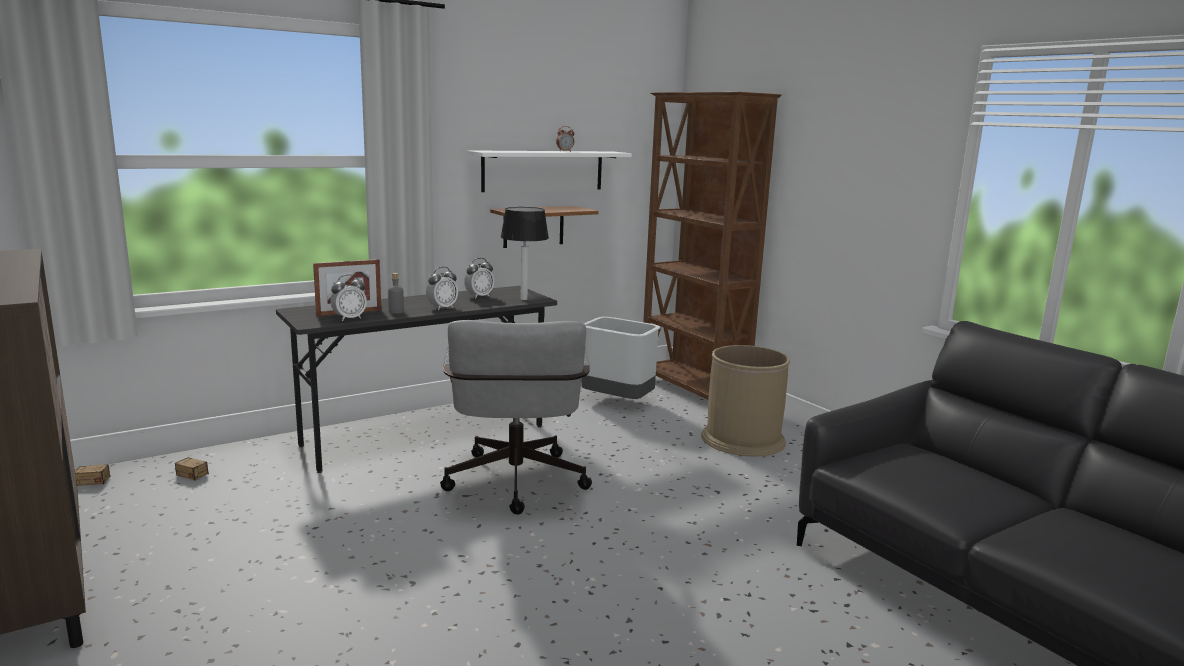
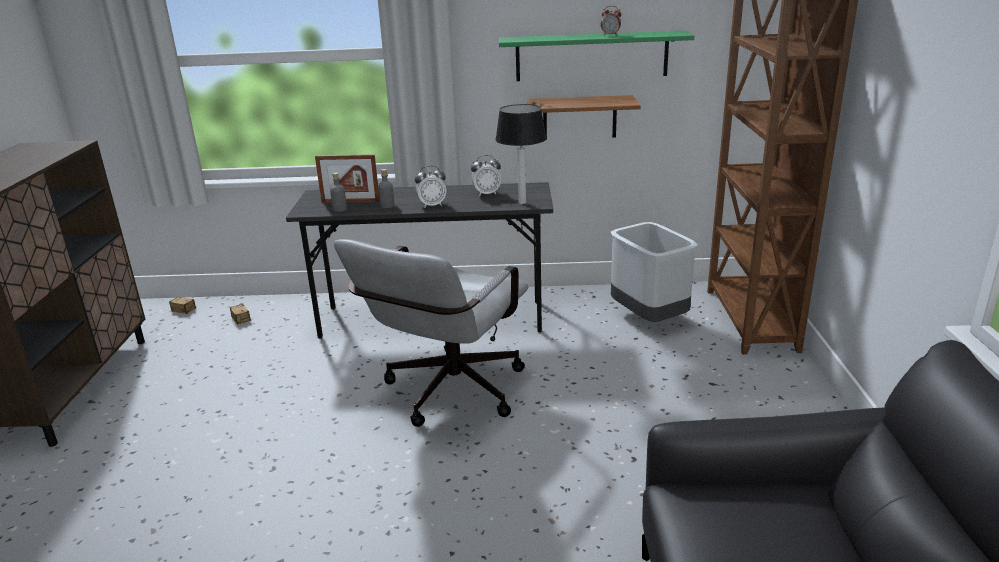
camera: 35 degrees right, 10 degrees up
(349, 318) = (340, 209): alarm clock -> grey bottle
(543, 170) = (591, 56): white shelf -> green shelf
(743, 439) = (740, 399): brown trash can -> none

